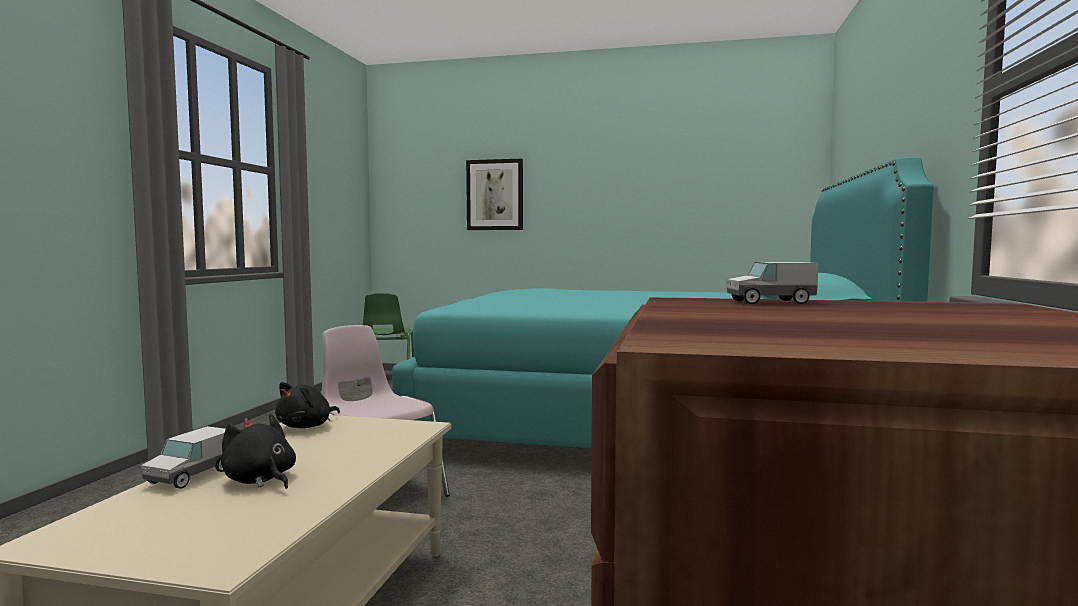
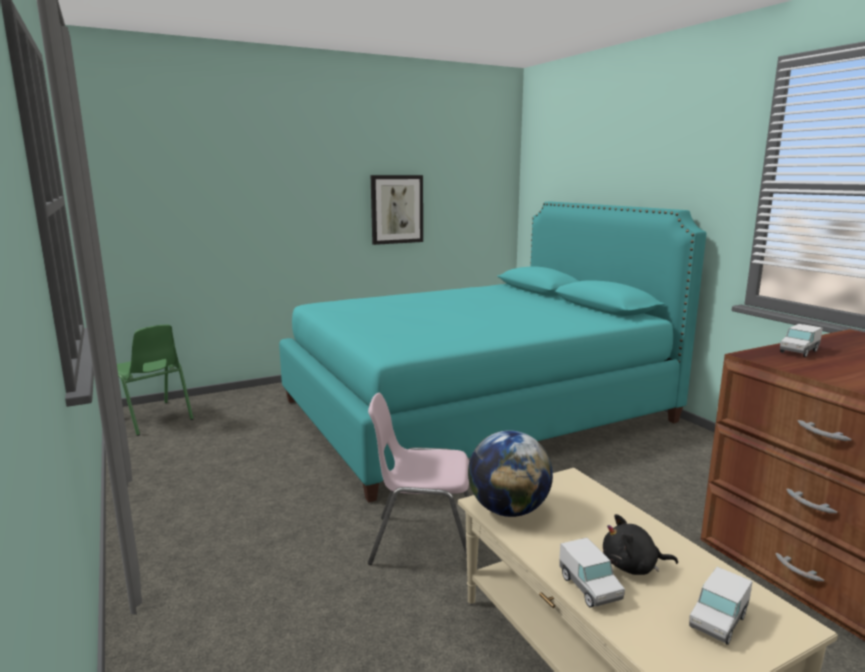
camera: 40 degrees left, 10 degrees up
(183, 531) = (718, 621): none -> toy truck
(307, 426) = (508, 510): black plush toy -> globe
(495, 195) = (244, 199): picture -> picture (396, 209)

